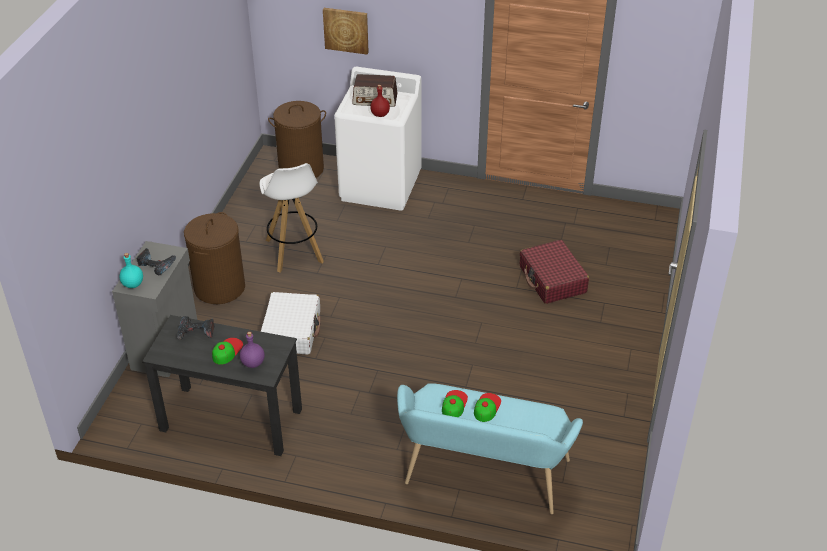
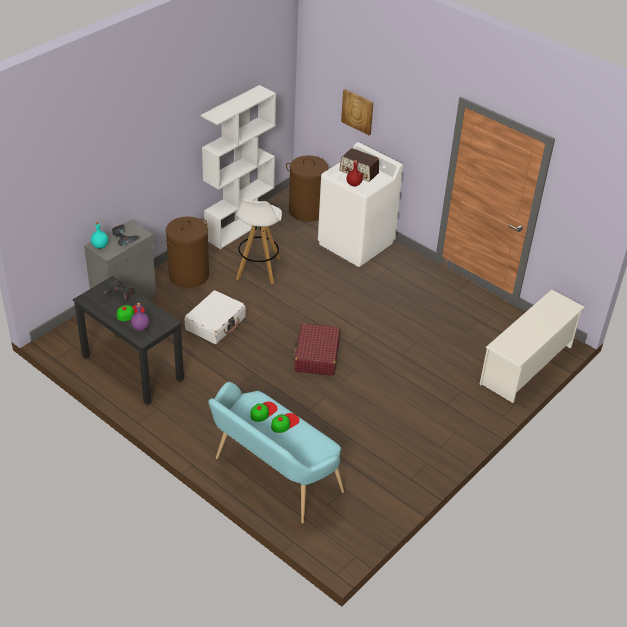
camera: 25 degrees right, 0 degrees up
(238, 212) = (239, 227): none -> white bookcase
(552, 280) = (434, 359): red suitcase -> red suitcase (316, 356)
(645, 251) = (527, 365): none -> white shoe rack

